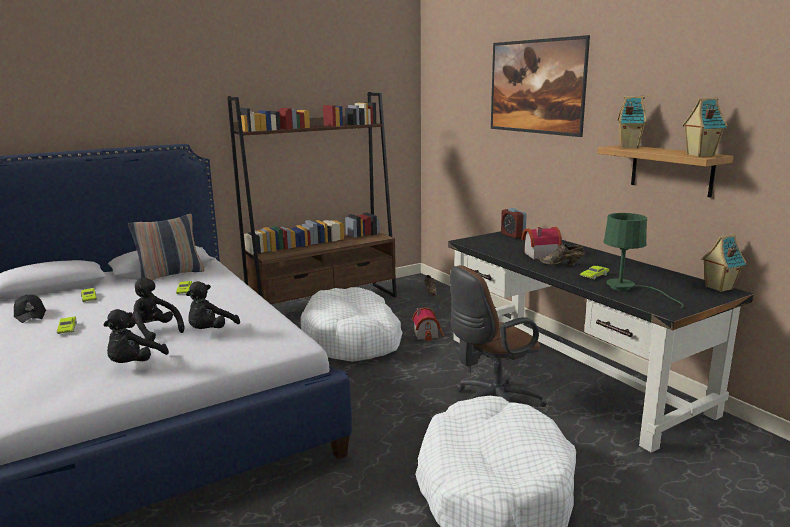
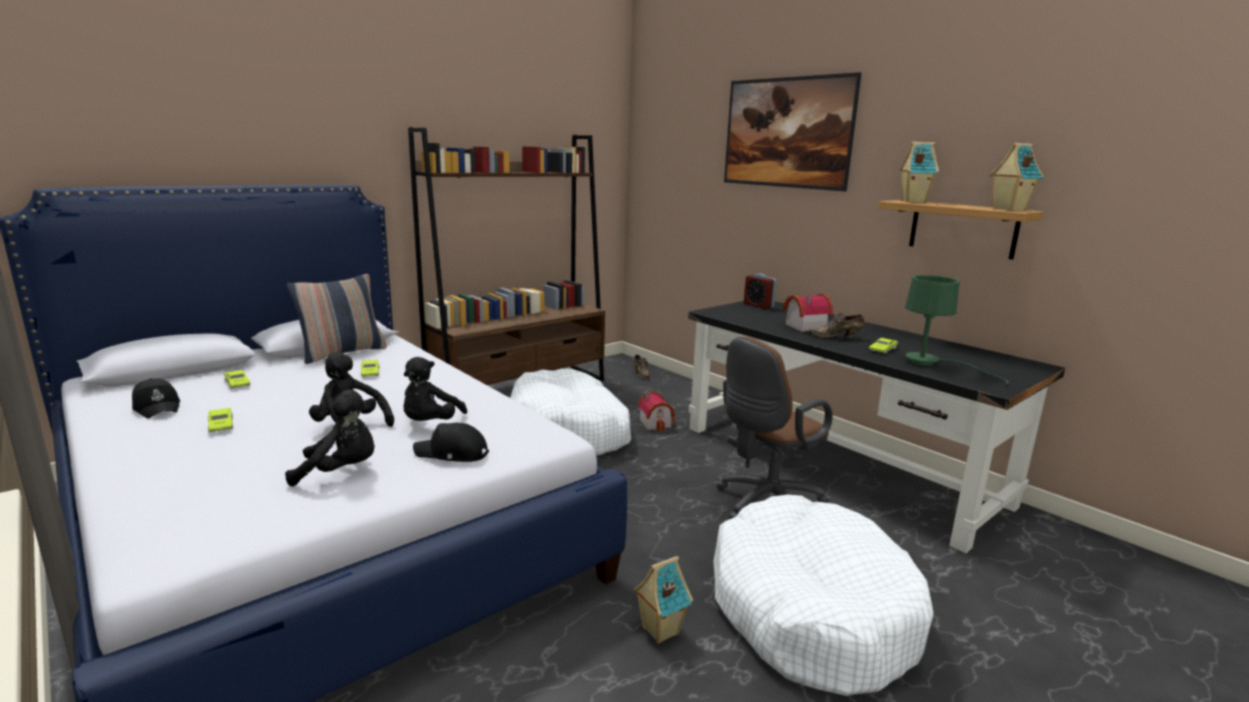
camera: 10 degrees left, 0 degrees up
(134, 364) = (341, 471): black plush toy -> black plush toy turned 105 degrees counterclockwise
(215, 354) = (452, 454): none -> black cap
(718, 288) = (1024, 362): toy house -> toy house (659, 631)

